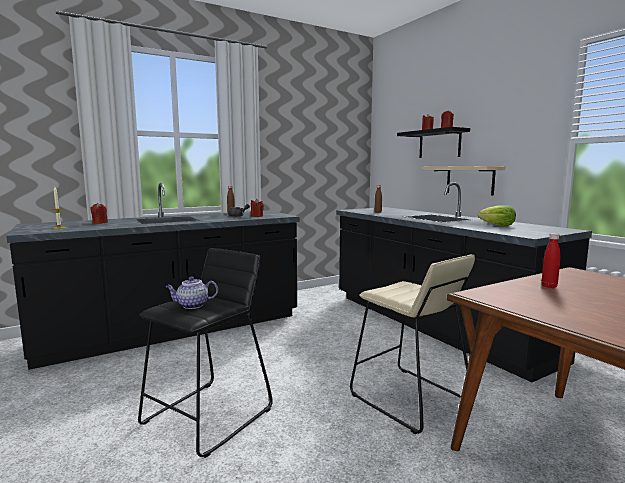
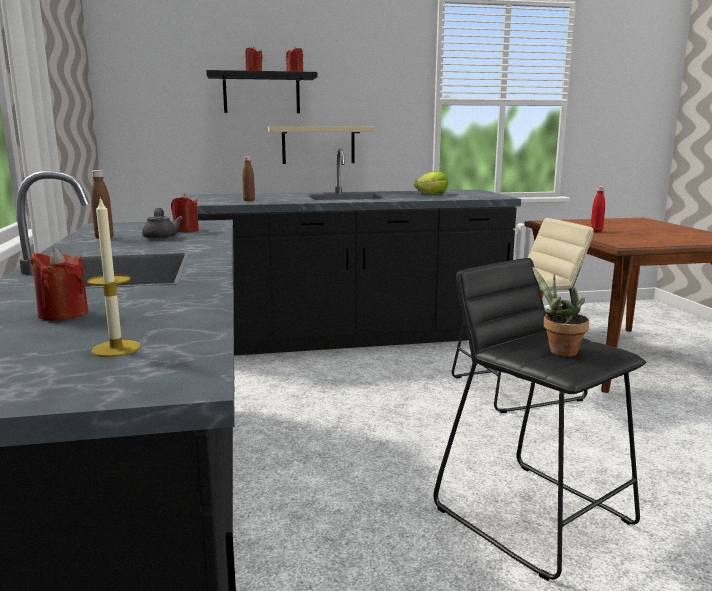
camera: 70 degrees left, 5 degrees up
(192, 305) = (559, 351): teapot -> potted plant

